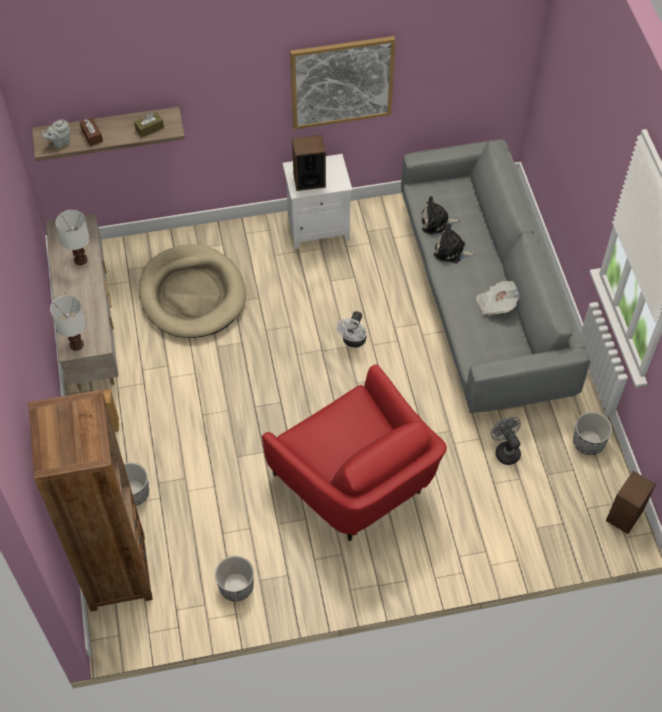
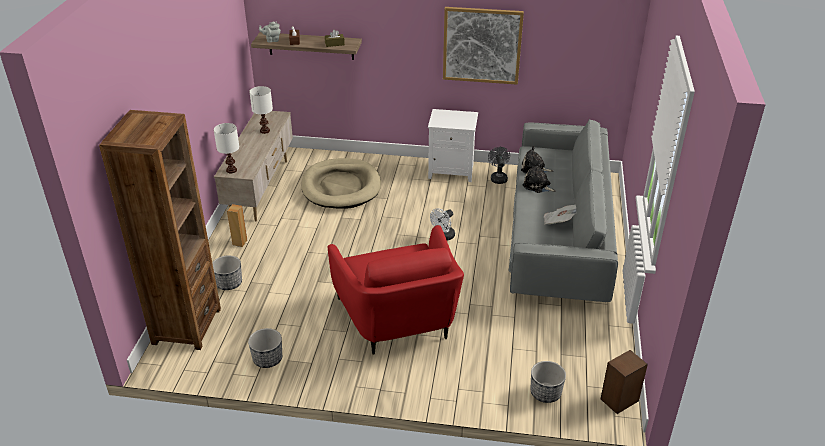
camera: 20 degrees right, 20 degrees down
(309, 180) = (446, 120): speaker -> none
(505, 450) = (532, 330): grey fan -> grey fan (498, 178)
(588, 442) = (607, 342): planter -> planter (545, 393)

